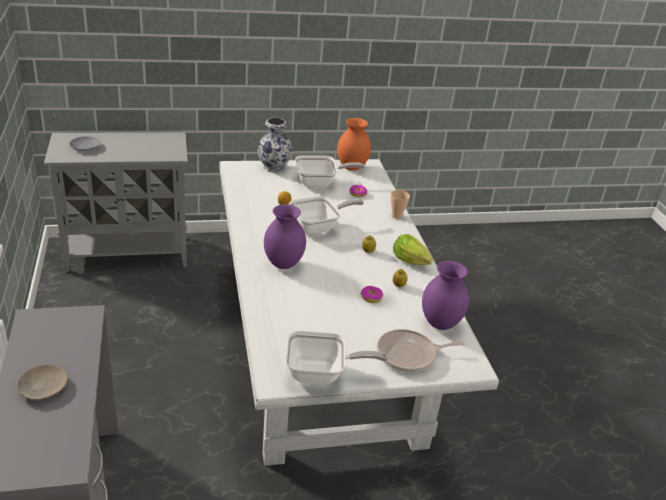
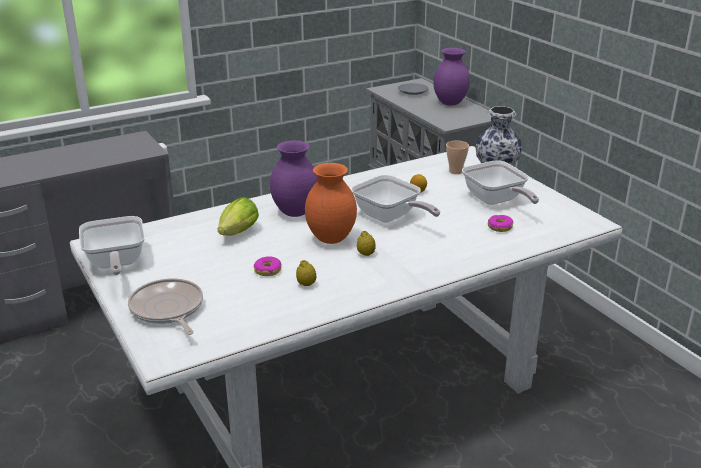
camera: 75 degrees right, 5 degrees down
(42, 387) = (57, 159): beige plate -> none
(351, 167) = (565, 212): orange vase -> orange vase (331, 238)
(396, 216) = (475, 260): cup -> cup (455, 171)
(412, 262) = (367, 286): lettuce -> lettuce (237, 234)
(441, 324) = (242, 324): purple vase -> purple vase (450, 103)

